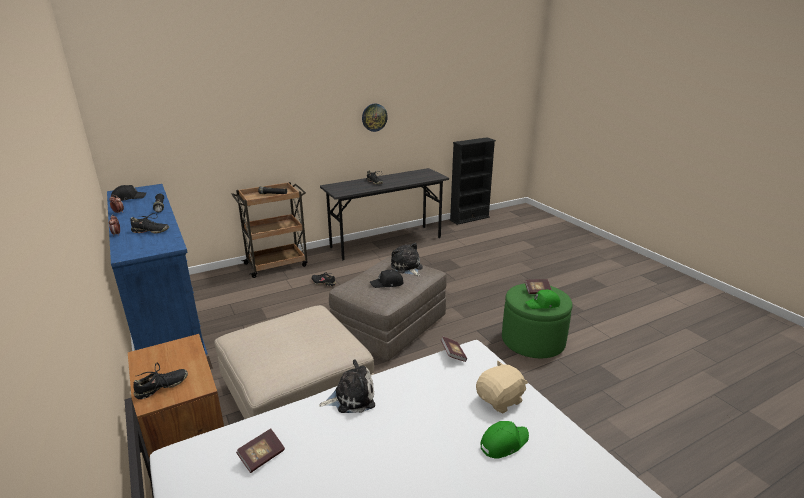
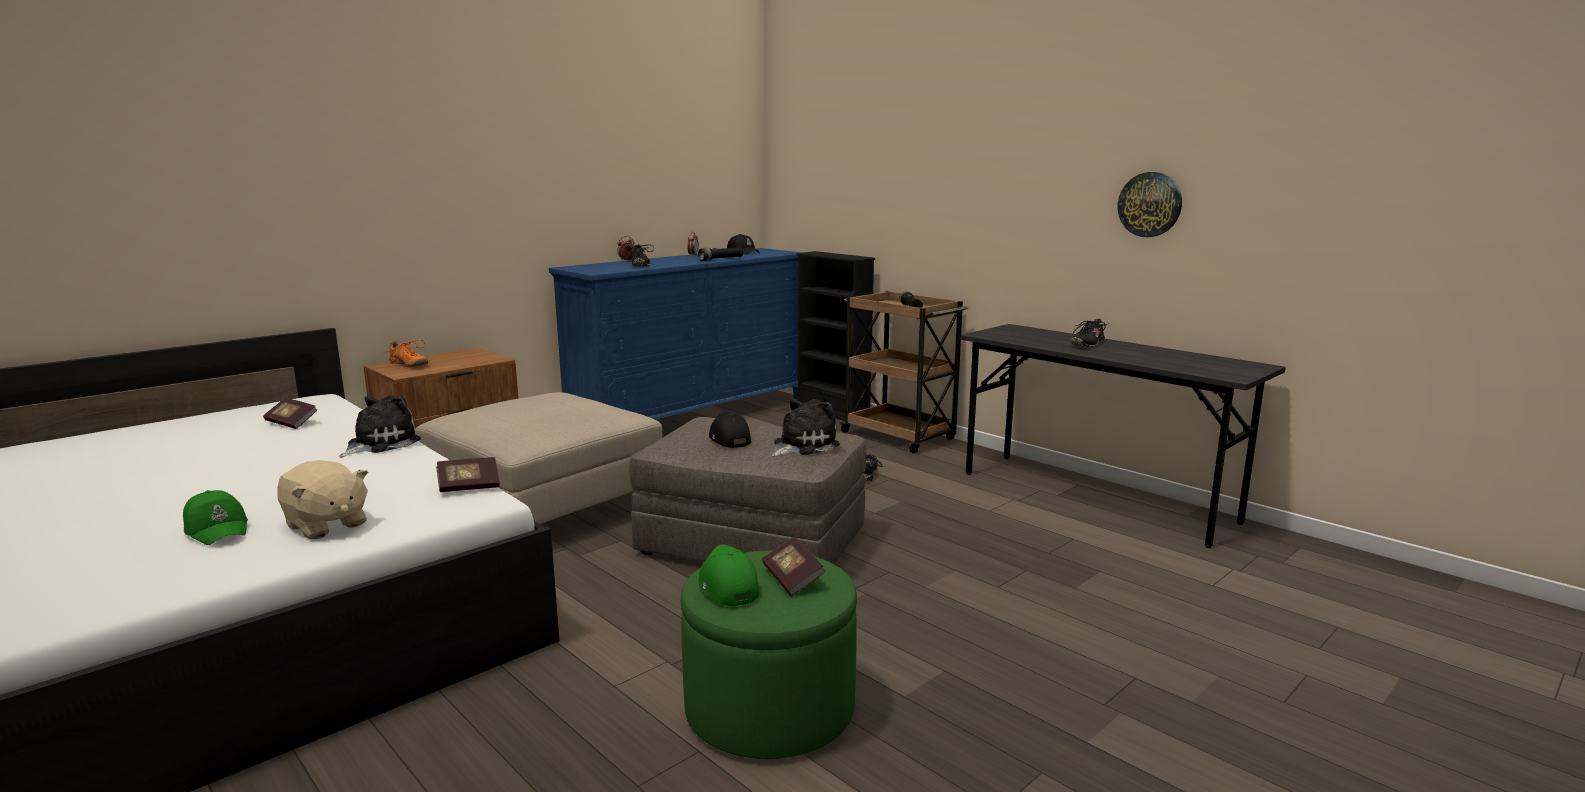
camera: 75 degrees right, 10 degrees down
(162, 387) = (408, 364): black shoe -> orange shoe
(351, 398) = (379, 444): plush toy -> plush toy turned 120 degrees counterclockwise
(469, 218) = (1412, 575): black bookcase -> black bookcase (833, 412)

